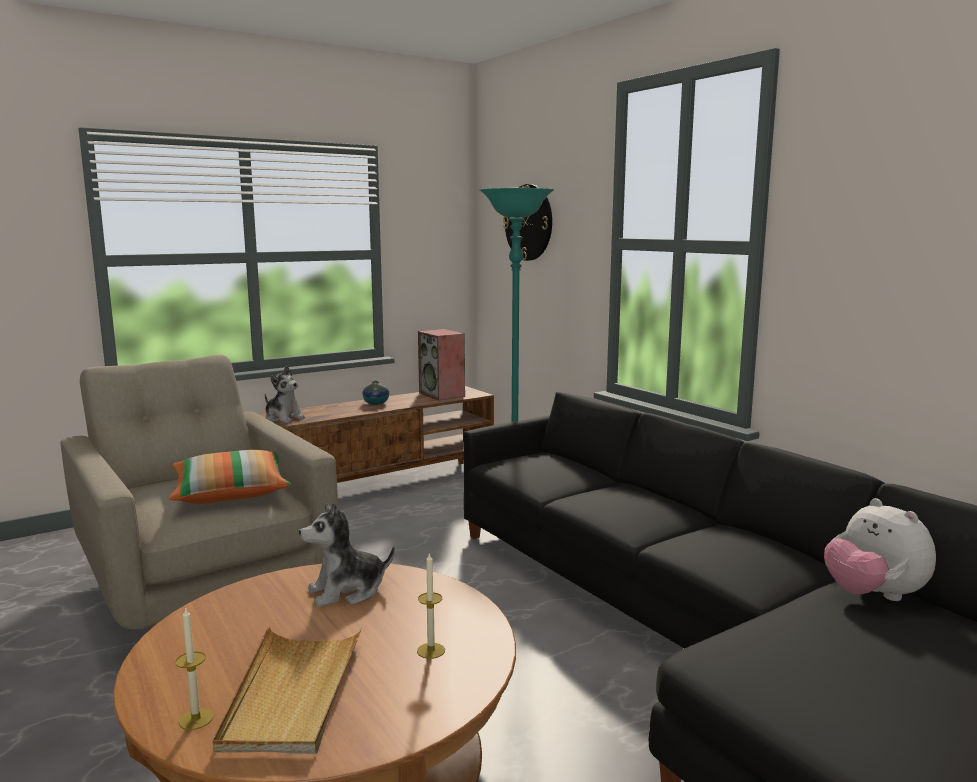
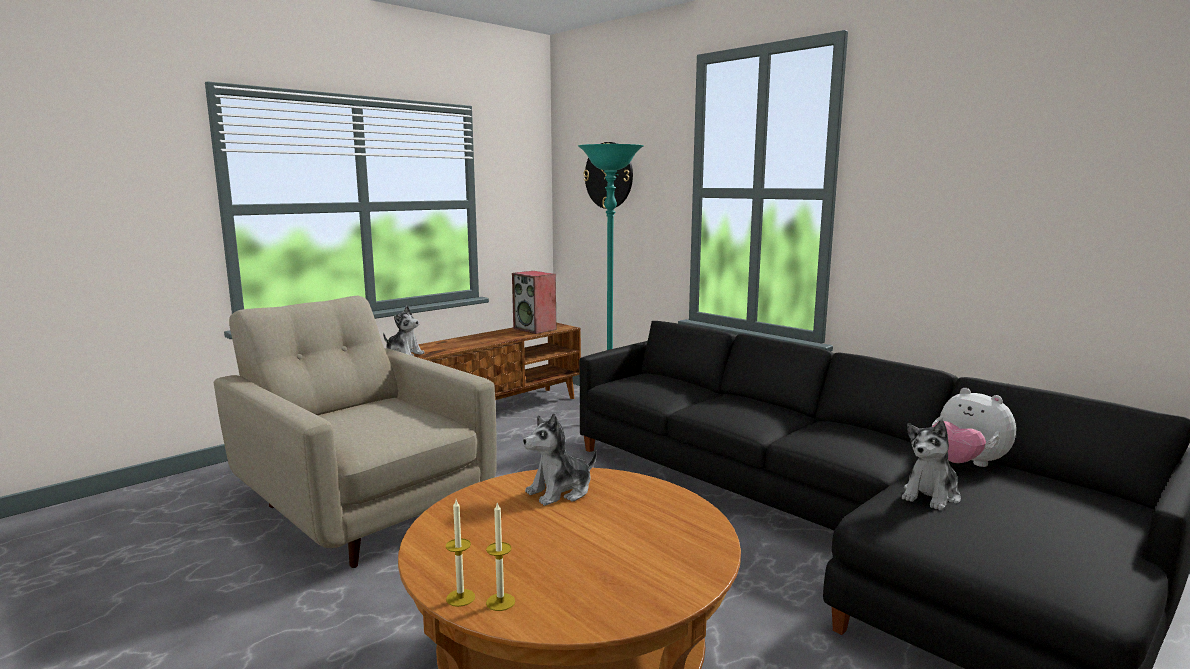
camera: 10 degrees left, 0 degrees up
(231, 493) = (397, 420): pillow -> none
(293, 693) = (570, 573): beige tray -> none
(376, 403) = (480, 338): vase -> none
(431, 650) = (664, 531): candle -> candle (460, 597)
(799, 634) = (931, 496): none -> plush toy

